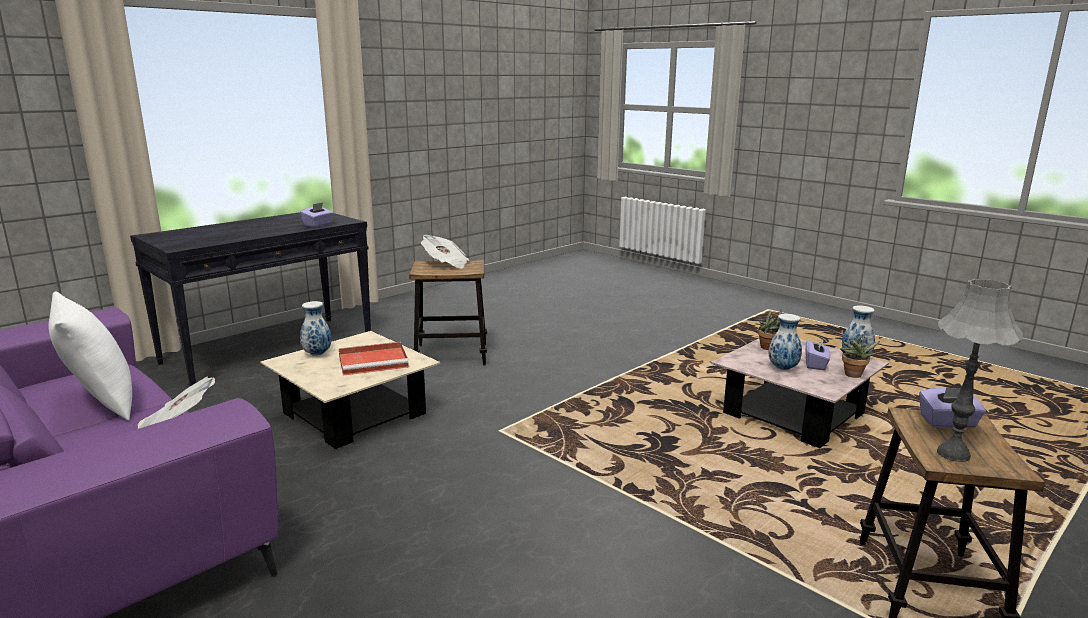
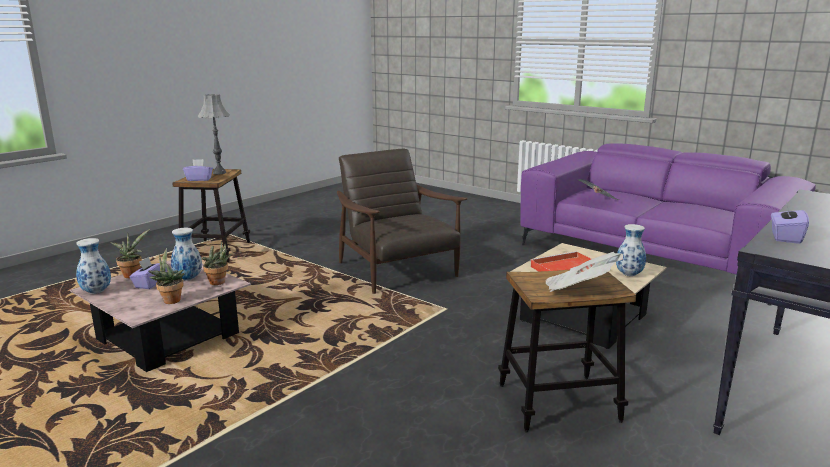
camera: 175 degrees right, 0 degrees up
(101, 403) = (667, 208): white pillow -> none
(550, 503) = (398, 271): none -> brown armchair
(744, 362) = (219, 282): none -> potted plant

